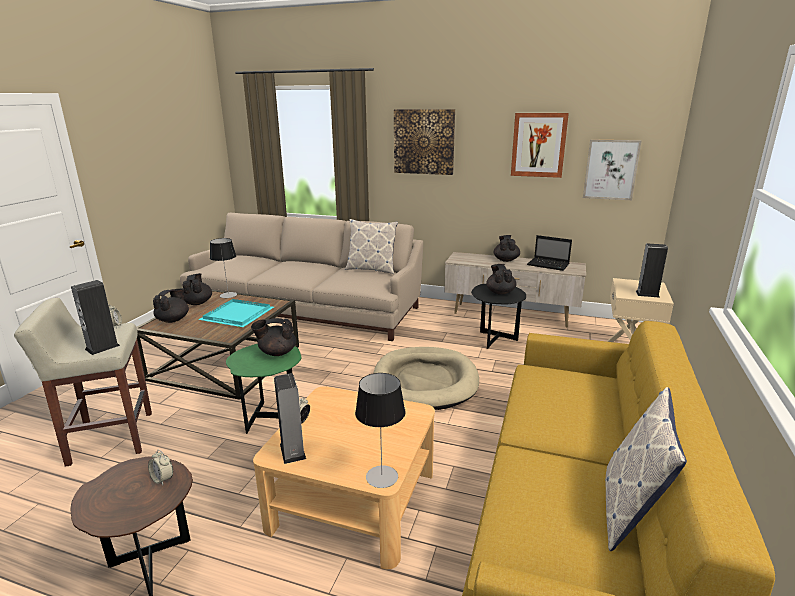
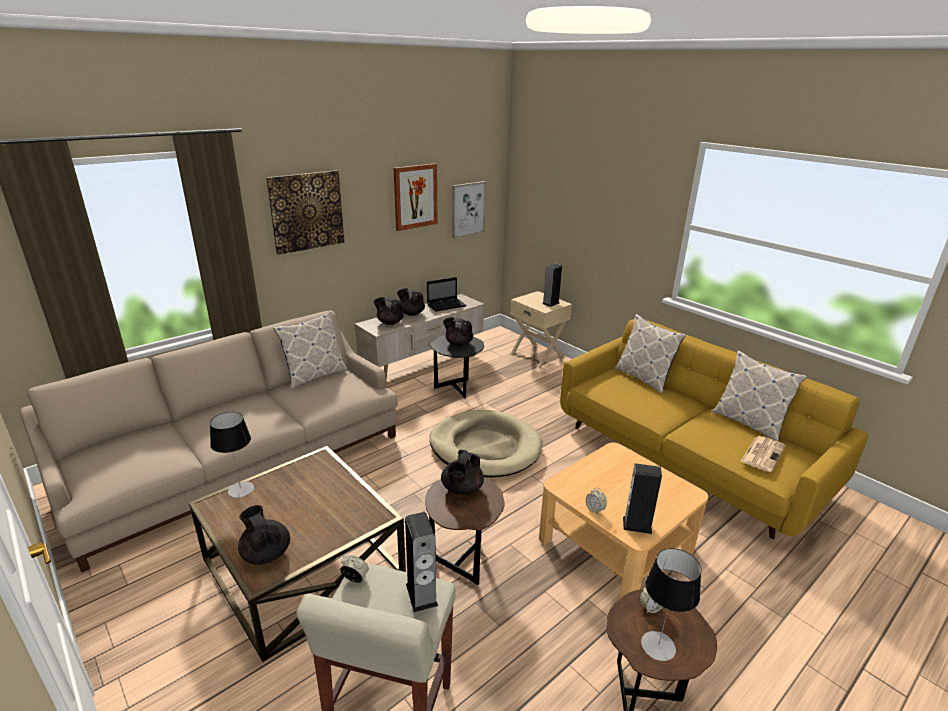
camera: 60 degrees left, 5 degrees up
(197, 303) = (231, 521): black teapot -> black teapot (389, 322)
(237, 316) = (322, 496): turquoise tray -> none
(271, 418) = (463, 559): green side table -> brown side table
(381, 477) = (688, 492): table lamp -> table lamp (658, 646)
(547, 533) = (762, 453): none -> newspaper
(611, 397) = (643, 378): none -> pillow

